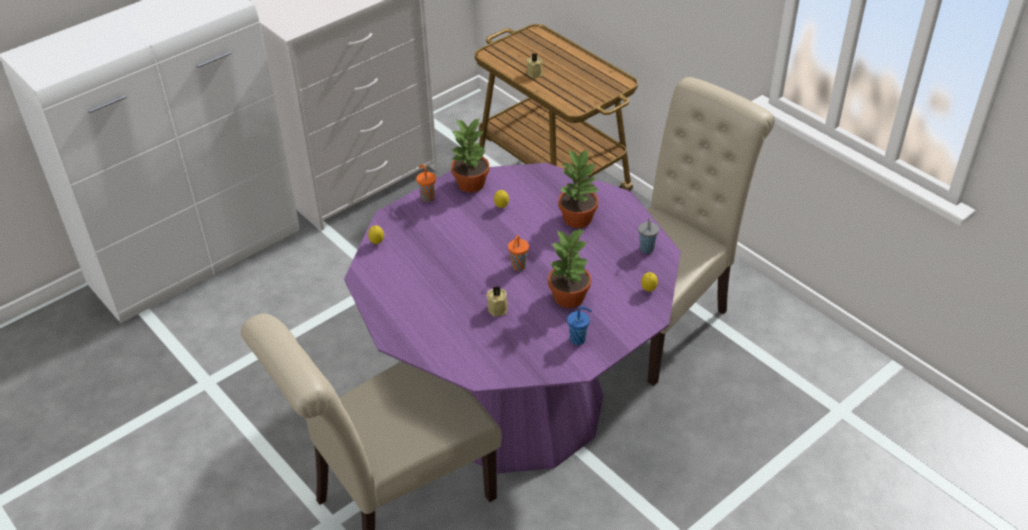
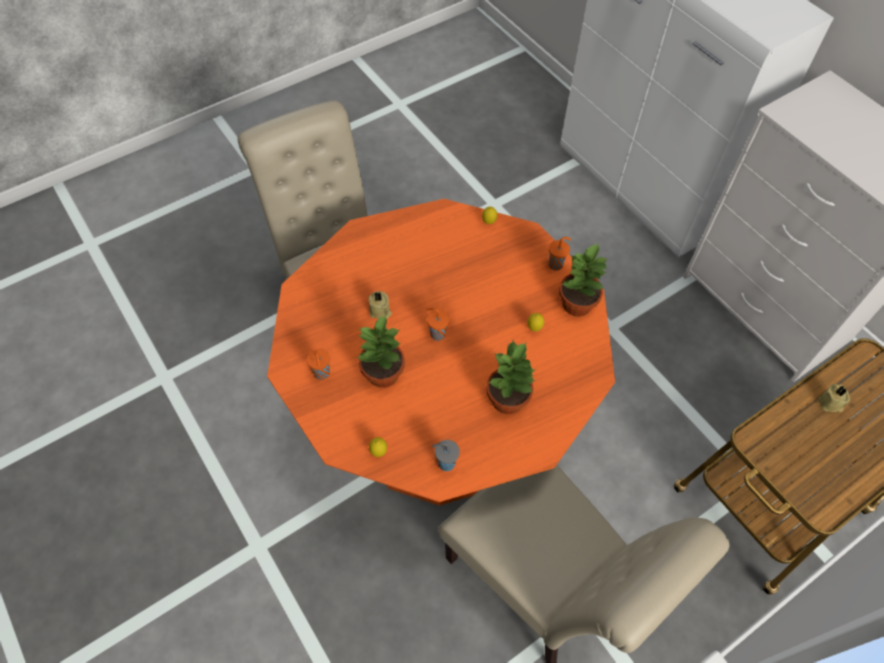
camera: 95 degrees right, 15 degrees up
(517, 403) = (441, 426): purple dining table -> orange dining table
(578, 339) = (322, 374): blue cup -> orange cup

